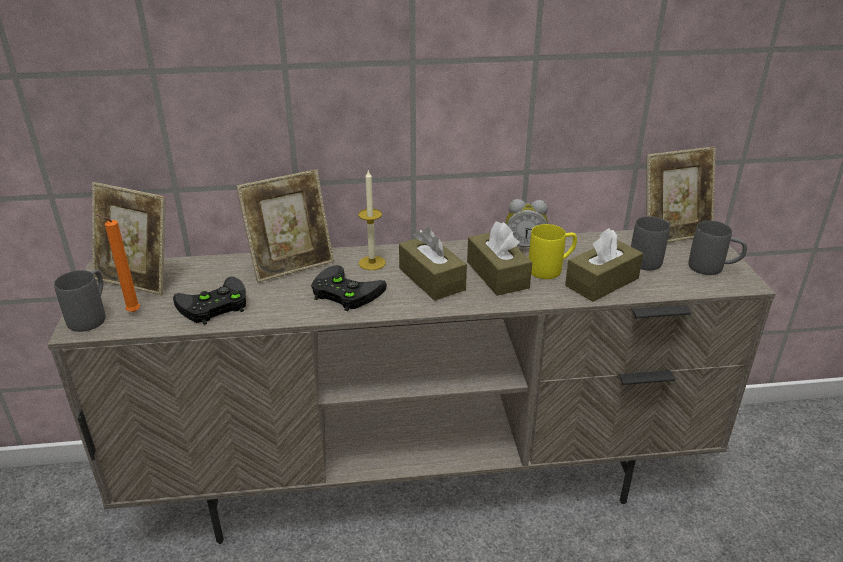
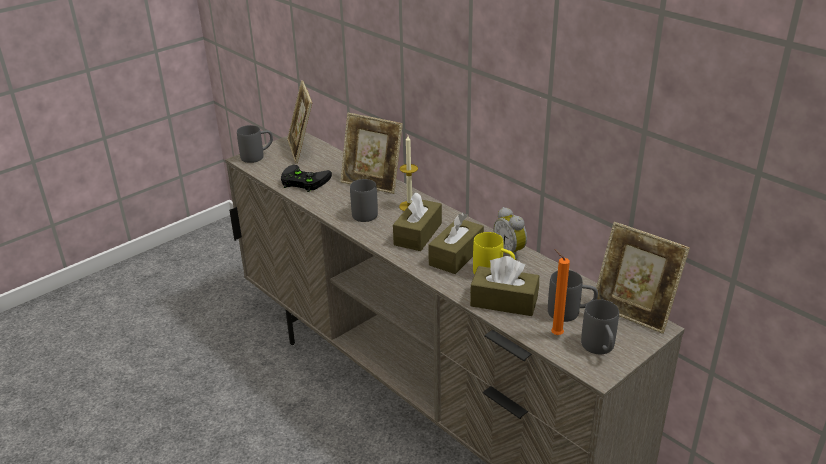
camera: 55 degrees right, 0 degrees up
(131, 312) = (272, 164): orange candle -> orange candle (555, 334)
(343, 292) = (364, 212): black game controller -> grey mug

